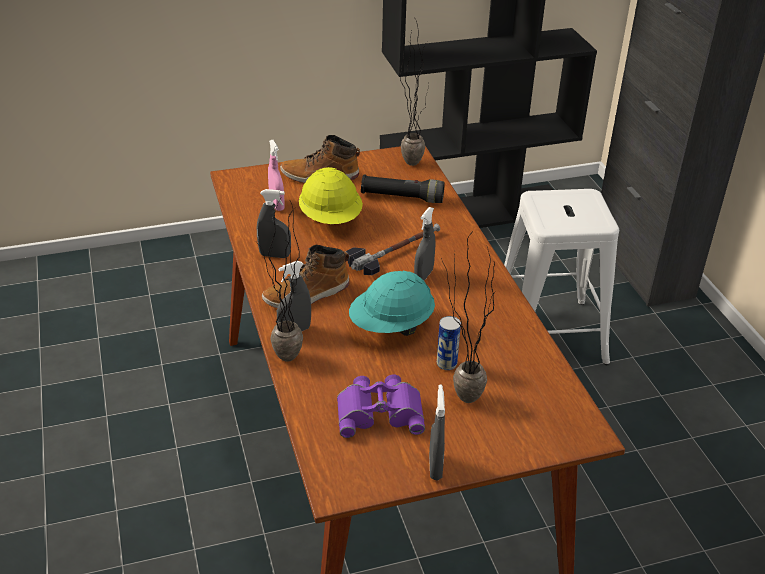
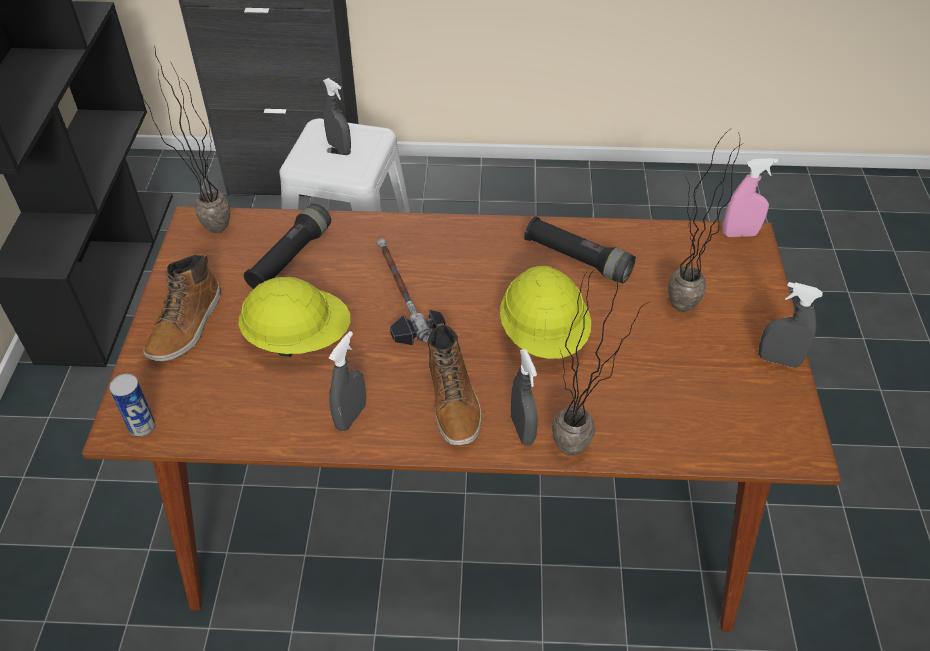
camera: 70 degrees left, 10 degrees up
(277, 205) = (230, 389): pink spray bottle -> pink spray bottle (739, 234)
(380, 411) = (686, 383): purple binoculars -> none
(391, 326) = (544, 335): turquoise hard hat -> yellow hard hat
(423, 275) = (461, 283): grey spray bottle -> grey spray bottle (339, 147)
(446, 364) = (623, 307): can -> can (142, 427)
(487, 330) = (577, 259): none -> black flashlight

